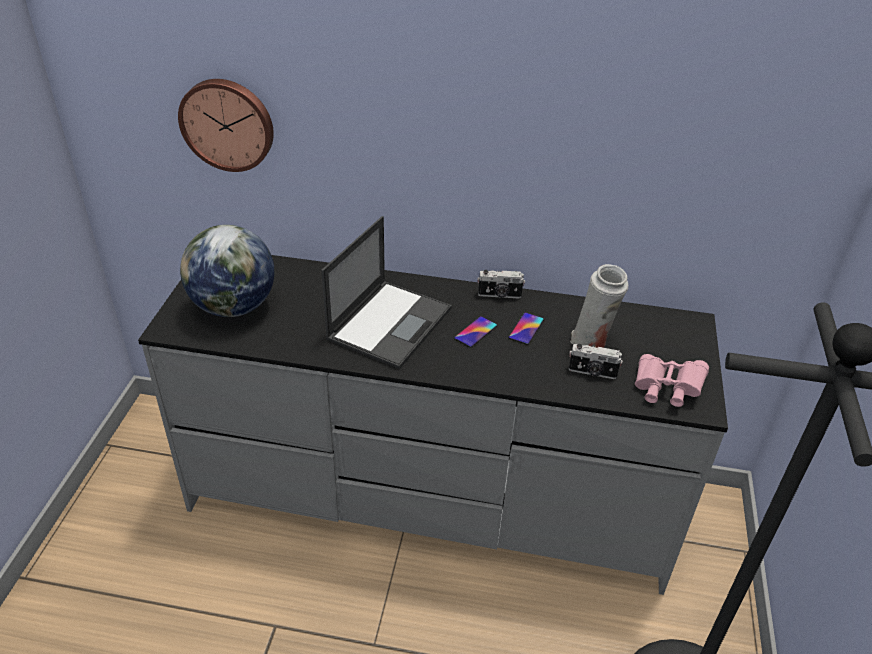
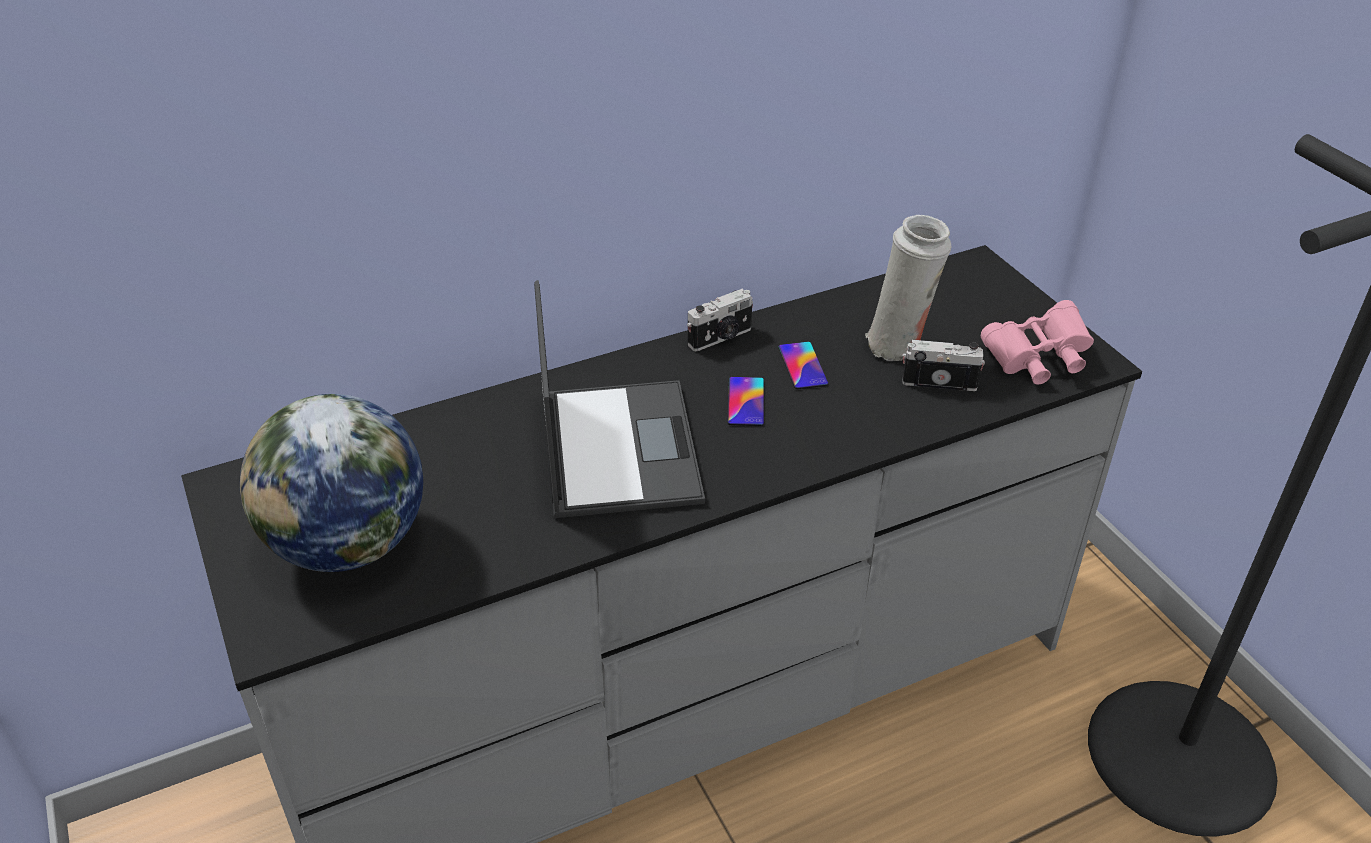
camera: 35 degrees left, 0 degrees up
(228, 124) = (193, 222): wall clock -> none
(592, 372) = (939, 381): camera -> camera turned 150 degrees counterclockwise

